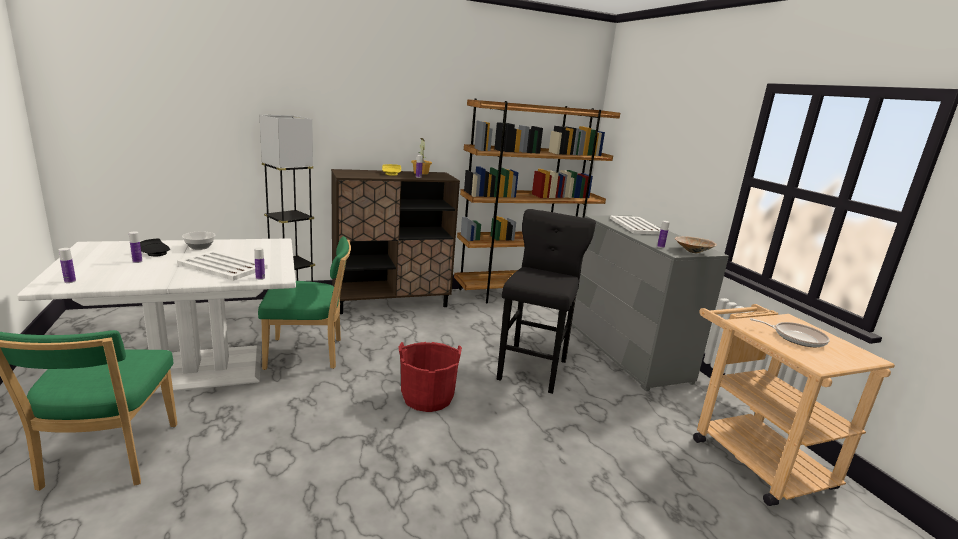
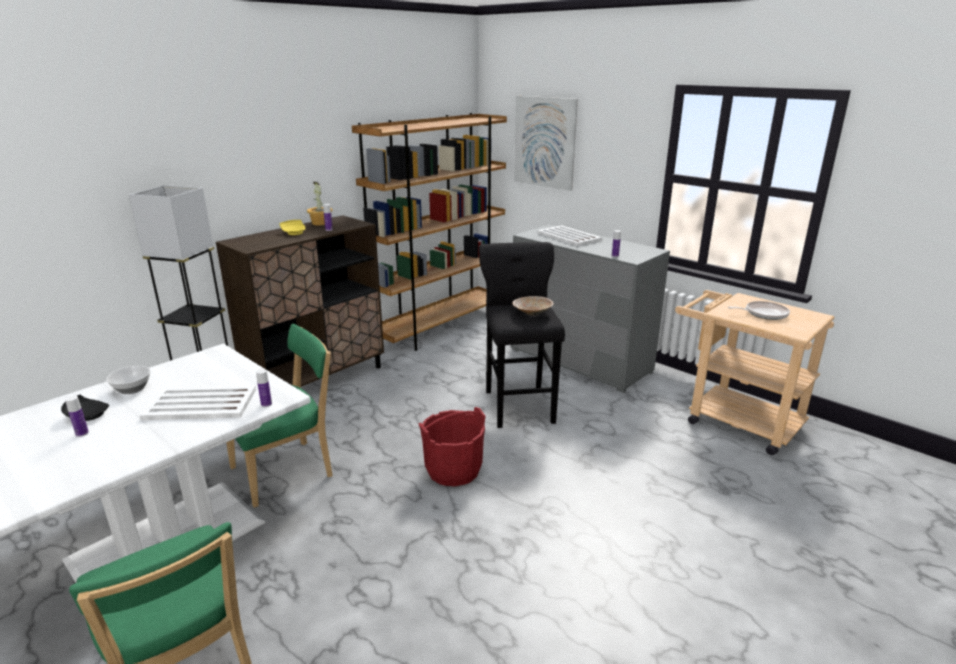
camera: 25 degrees left, 5 degrees up
(70, 281) = (37, 489): bottle -> none
(646, 139) = (544, 142): none -> picture
(692, 251) = (642, 254): beige bowl -> beige bowl (531, 313)

